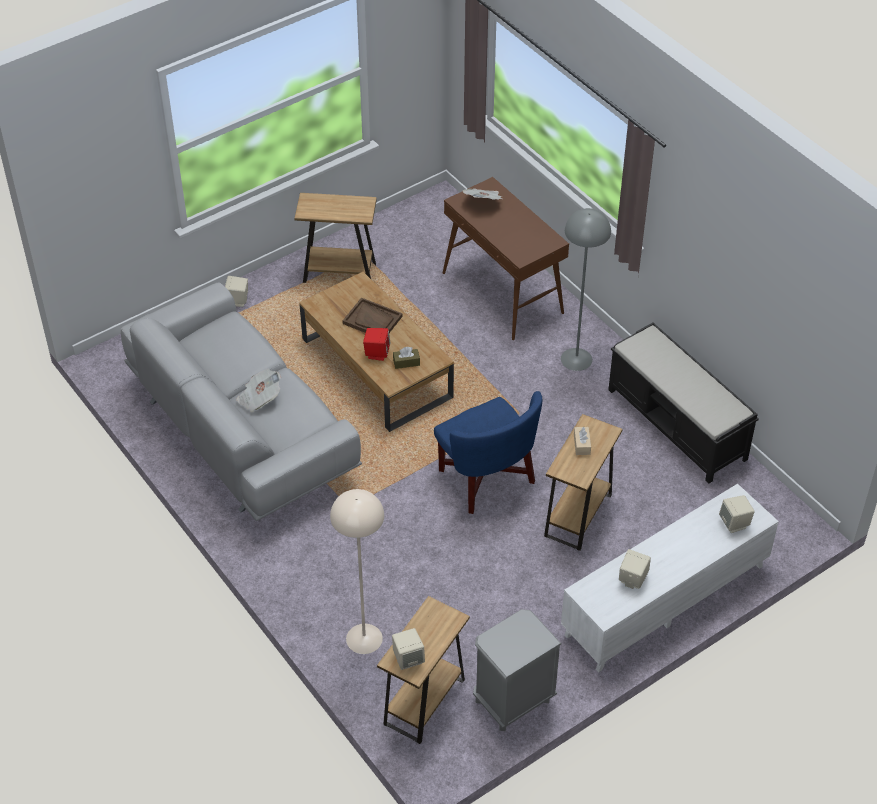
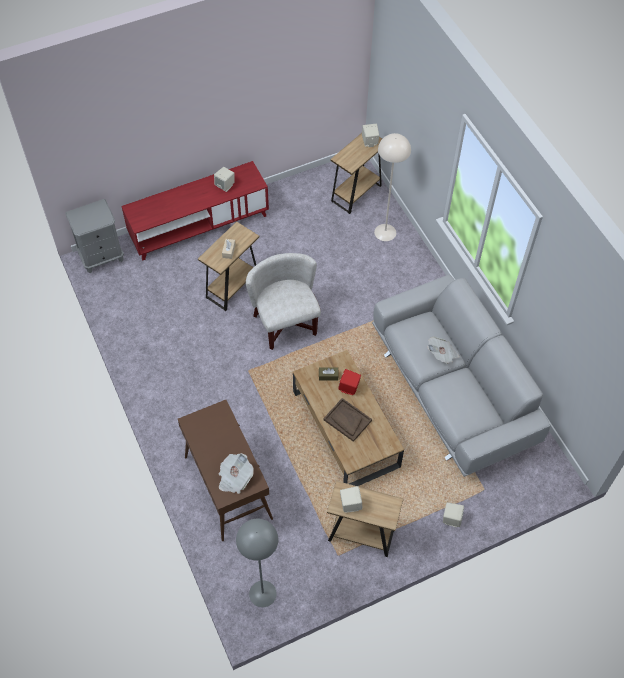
camera: 170 degrees left, 10 degrees up
(486, 478) = (285, 323): blue armchair -> white armchair
(513, 701) = (306, 186): grey nightstand -> grey nightstand (101, 256)
(576, 359) = (190, 411): grey floor lamp -> grey floor lamp (262, 594)
(665, 600) = (199, 226): white tv stand -> red tv stand
(677, 425) = (139, 342): black bench -> none
(734, 523) = (149, 208): beige speaker -> beige speaker (350, 504)

